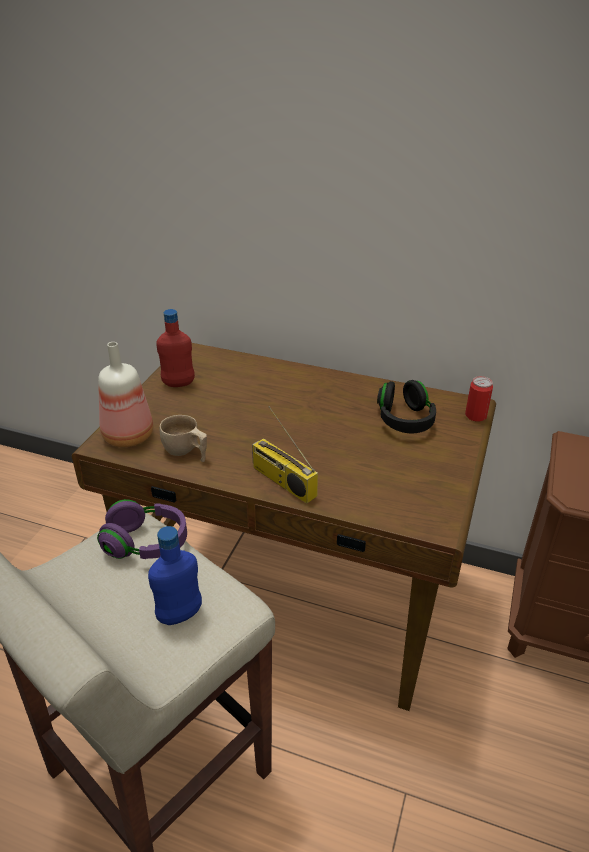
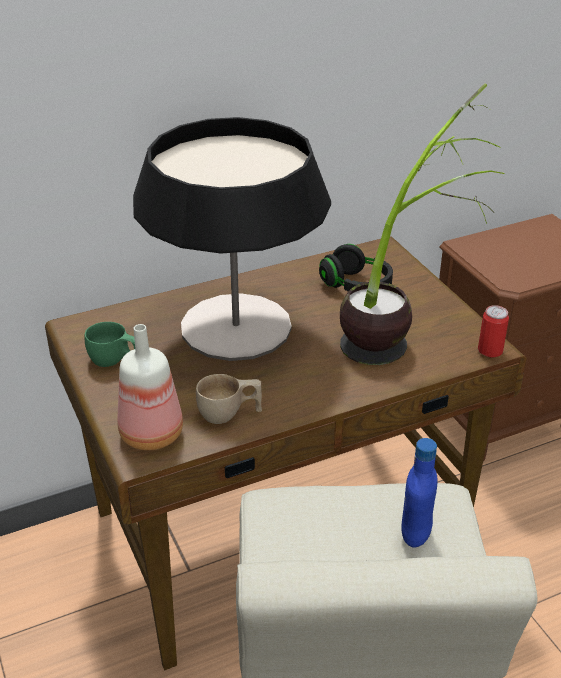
camera: 45 degrees left, 0 degrees up
(146, 543) = (304, 508): purple headphones -> none
(178, 384) = (115, 362): red bottle -> green cup
(277, 402) = (236, 327): none -> table lamp
(282, 481) = (344, 386): radio -> none
(390, 469) = (403, 329): none -> potted plant
(475, 416) = (398, 255): can -> can (490, 350)

